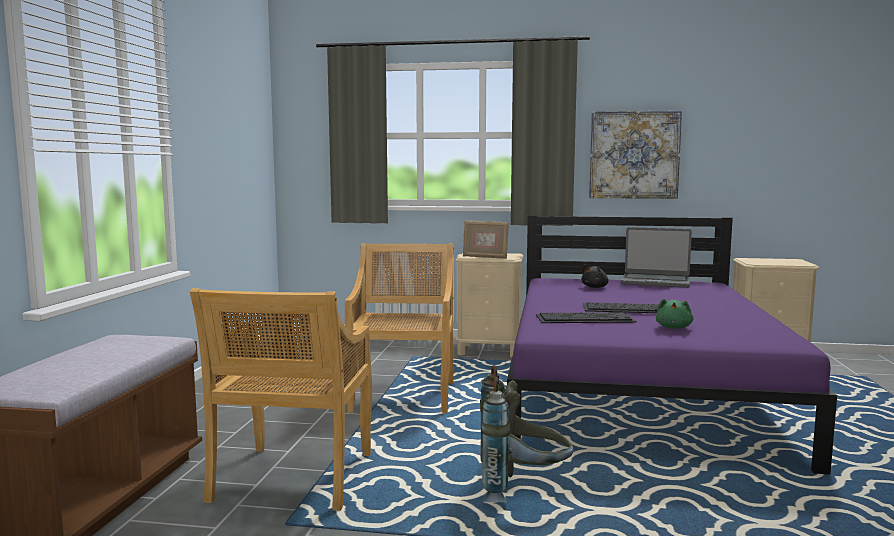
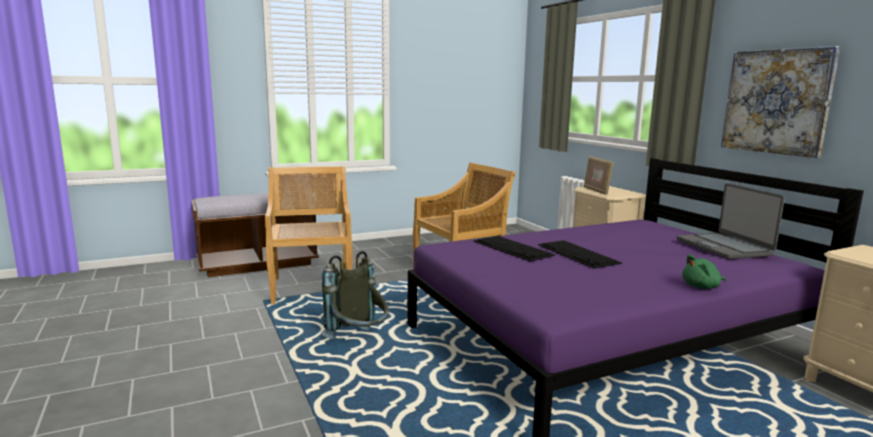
camera: 55 degrees right, 5 degrees up
(293, 479) = (311, 288): beige chair -> beige chair turned 105 degrees clockwise
(595, 287) = (649, 236): black plush toy -> none
(674, 327) = (539, 273): green plush toy -> green plush toy (702, 287)

